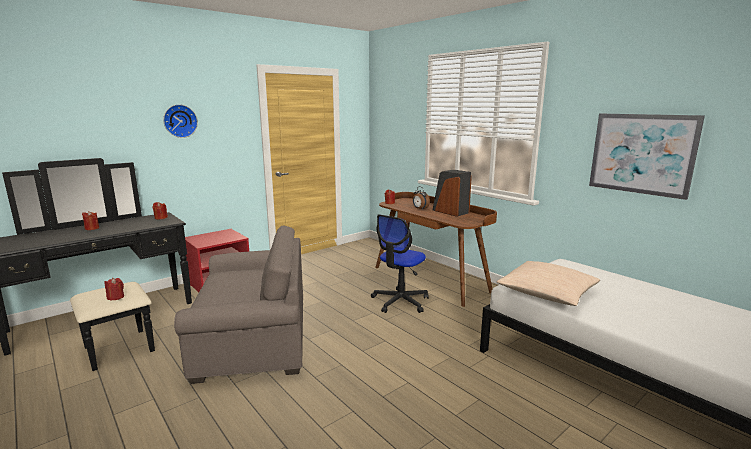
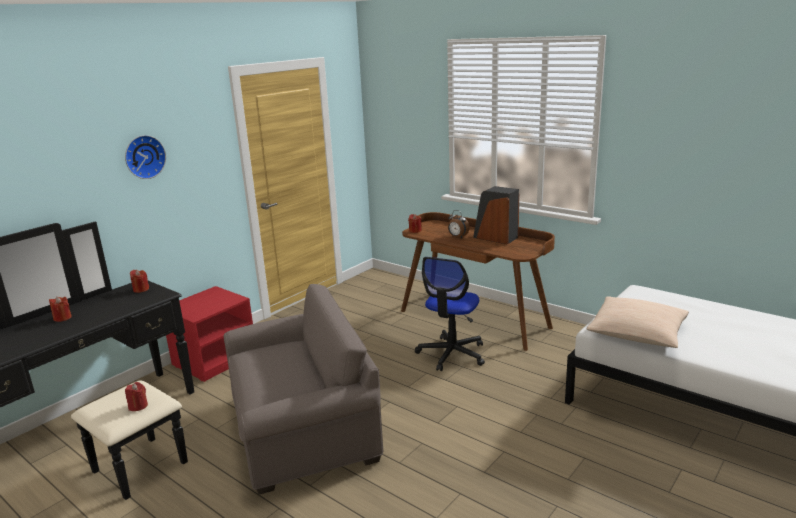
camera: 10 degrees left, 5 degrees up
(641, 154) = (717, 166): picture -> none

